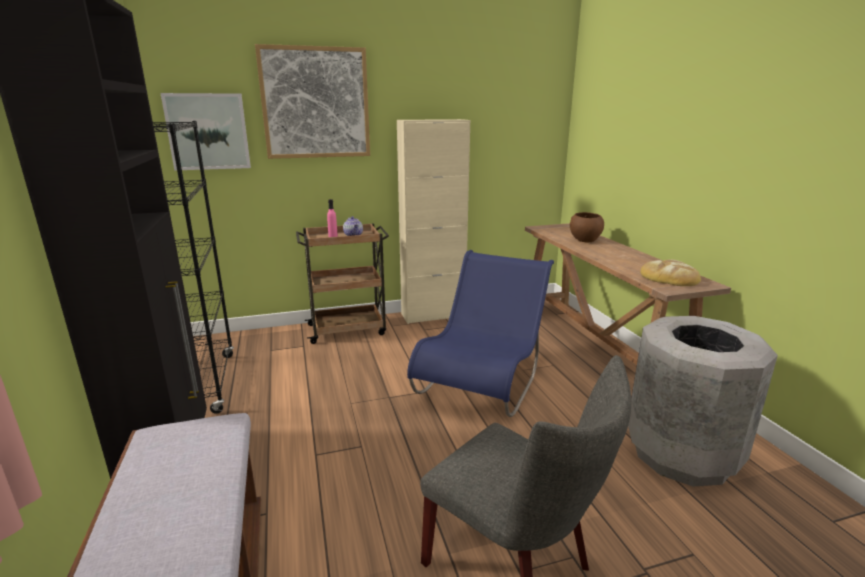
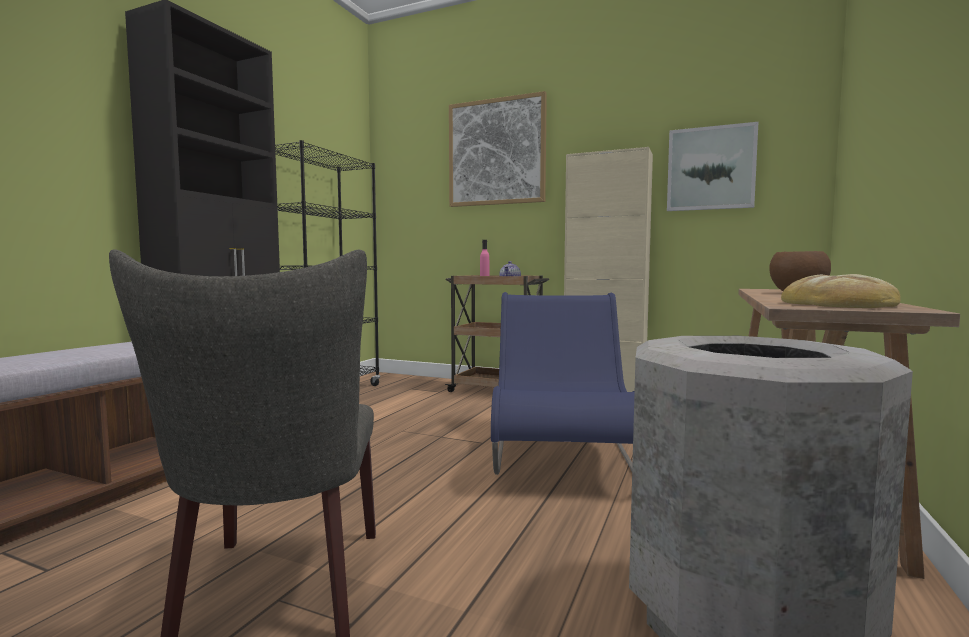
camera: 40 degrees right, 15 degrees down
(208, 132) = (409, 185): picture -> picture (710, 168)
(483, 380) = (561, 453): blue chair -> blue chair turned 60 degrees counterclockwise

